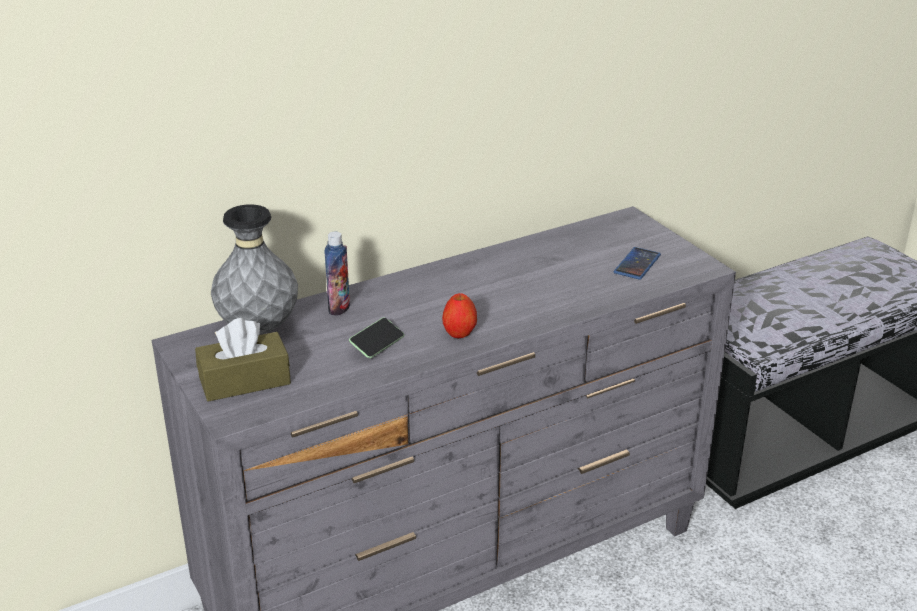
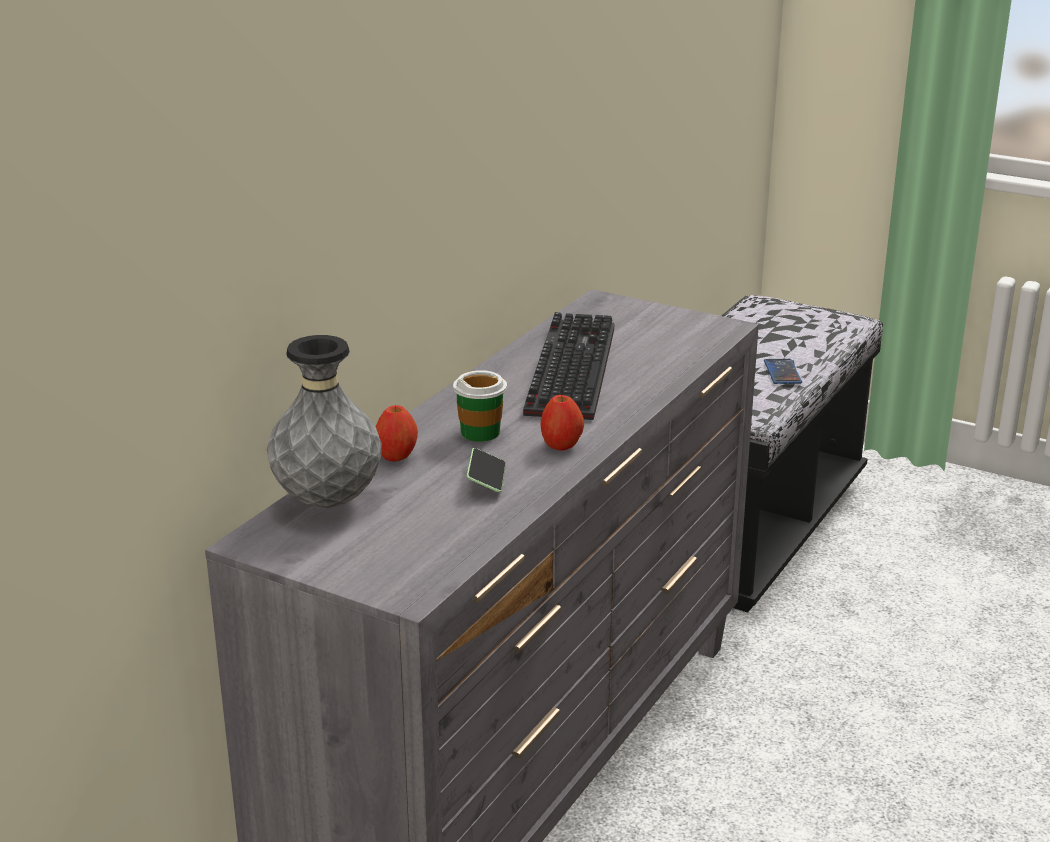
camera: 30 degrees left, 5 degrees down
(244, 381) = (379, 556): brown tissue box -> none
(339, 308) = (397, 456): bottle -> apple
(415, 306) = (480, 432): none -> cup
(536, 270) = (567, 368): none -> keyboard
(637, 264) = (660, 339): phone -> phone (782, 372)

